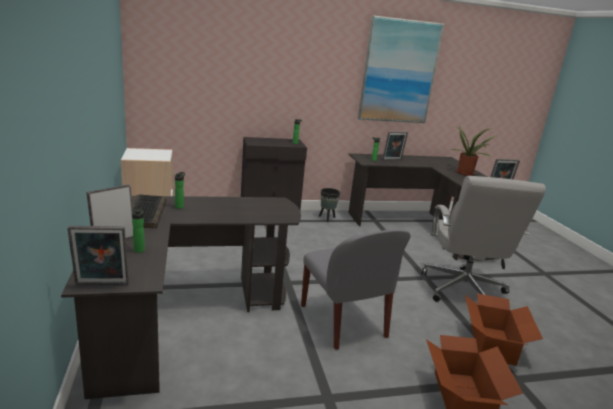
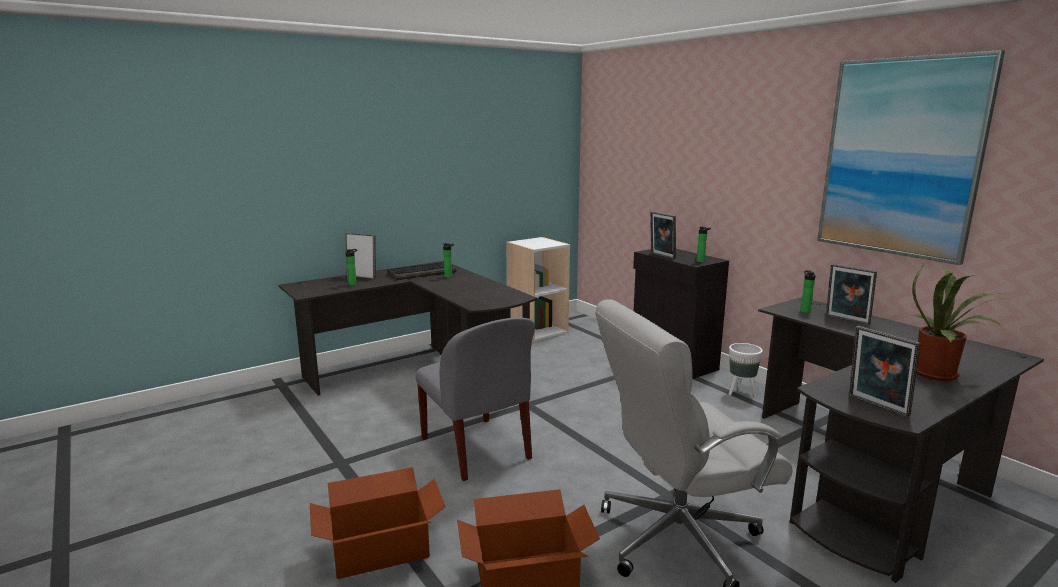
camera: 70 degrees right, 5 degrees down
(101, 285) = (293, 287): picture frame -> picture frame (661, 256)
(327, 218) = (741, 392): black planter -> white planter
(344, 322) = (477, 450): grey chair -> grey chair turned 75 degrees counterclockwise

